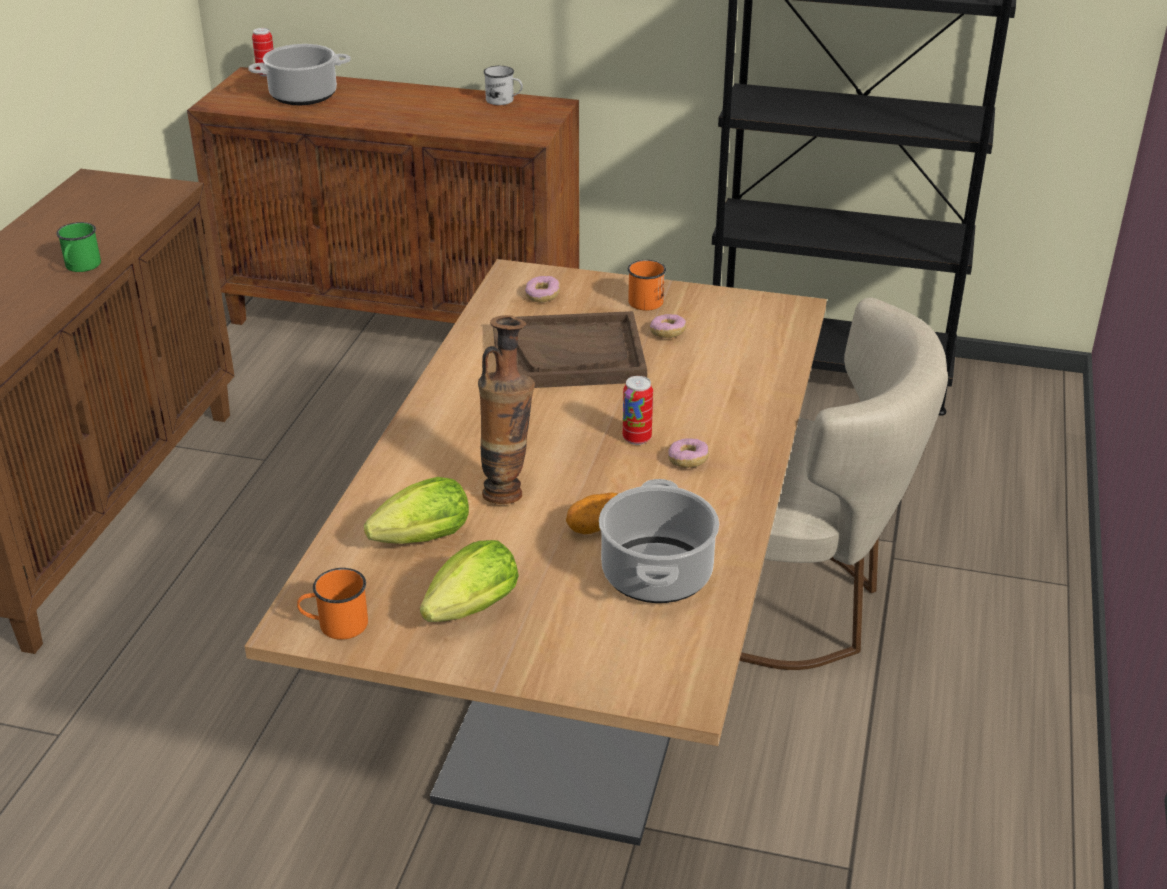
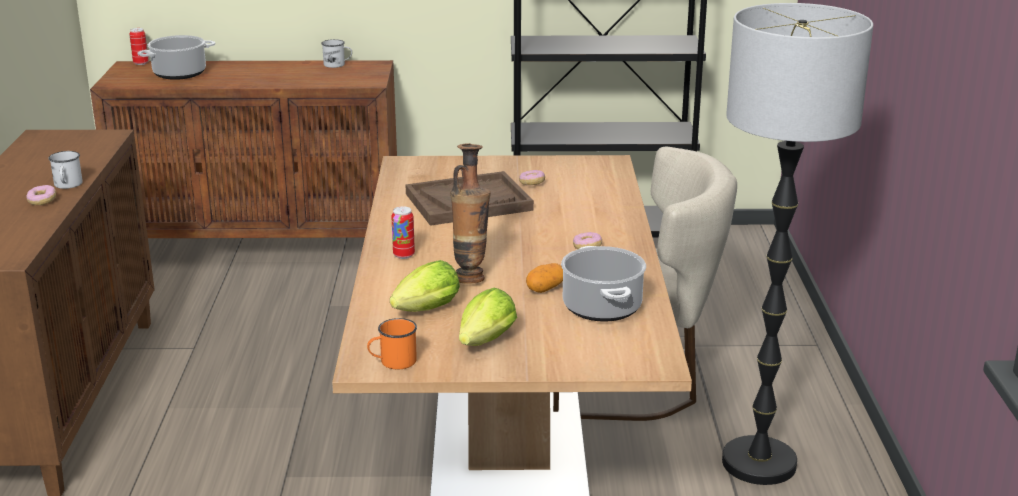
camera: 15 degrees left, 10 degrees down
(80, 267) = (67, 185): green mug -> white mug
(542, 296) = (430, 172): donut -> donut (42, 201)
(637, 438) = (545, 240): can -> can (403, 255)
(647, 299) = (506, 167): orange mug -> none
(908, 768) = (759, 463): none -> floor lamp

